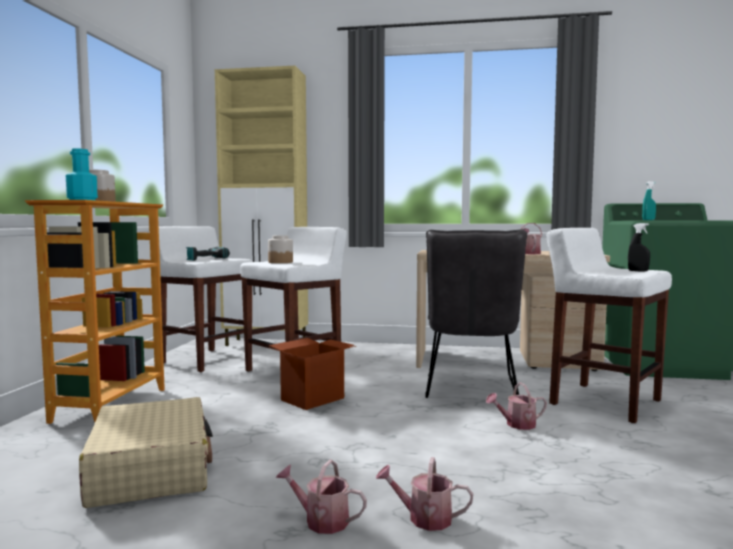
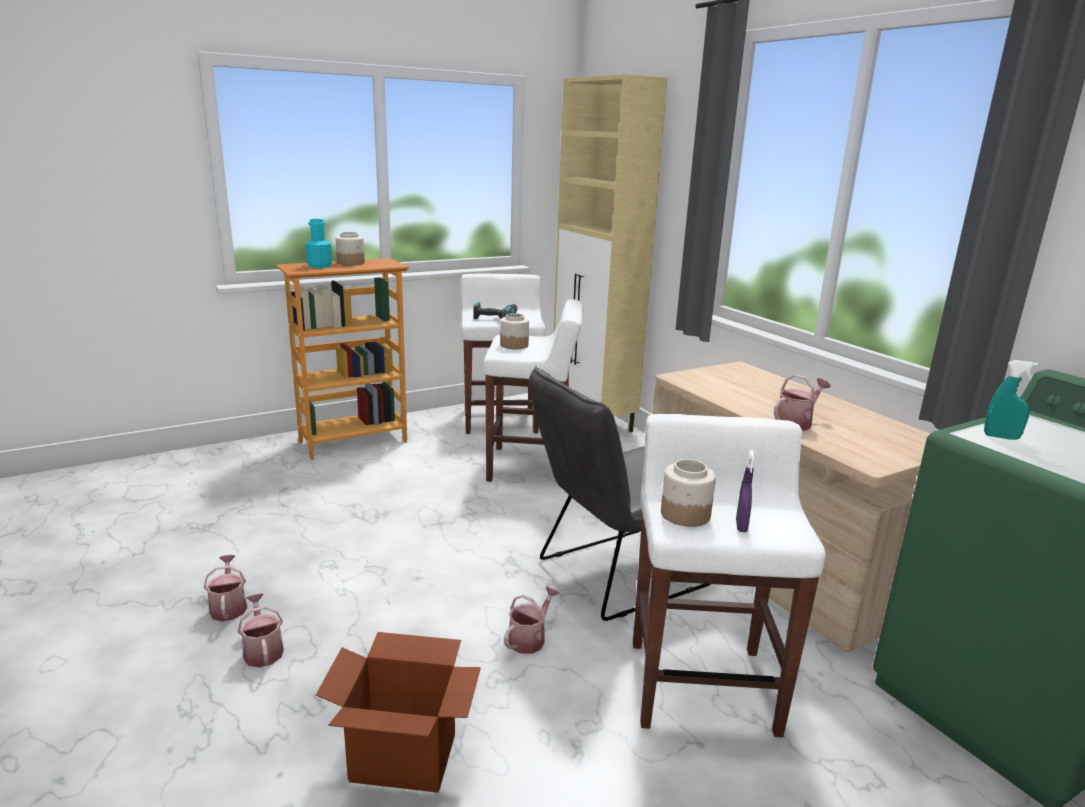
camera: 50 degrees right, 15 degrees up
(151, 469) = (259, 510): beige suitcase -> none
(313, 399) = (464, 506): cardboard box -> cardboard box (404, 758)
(516, 424) = (530, 638): watering can -> watering can turned 90 degrees clockwise
(616, 272) = (684, 514): none -> jar
(638, 271) = (741, 526): black spray bottle -> purple spray bottle

